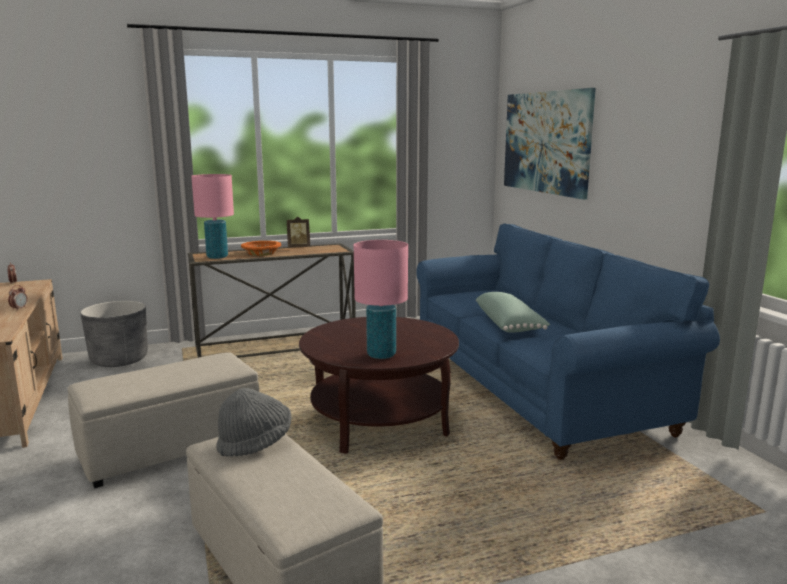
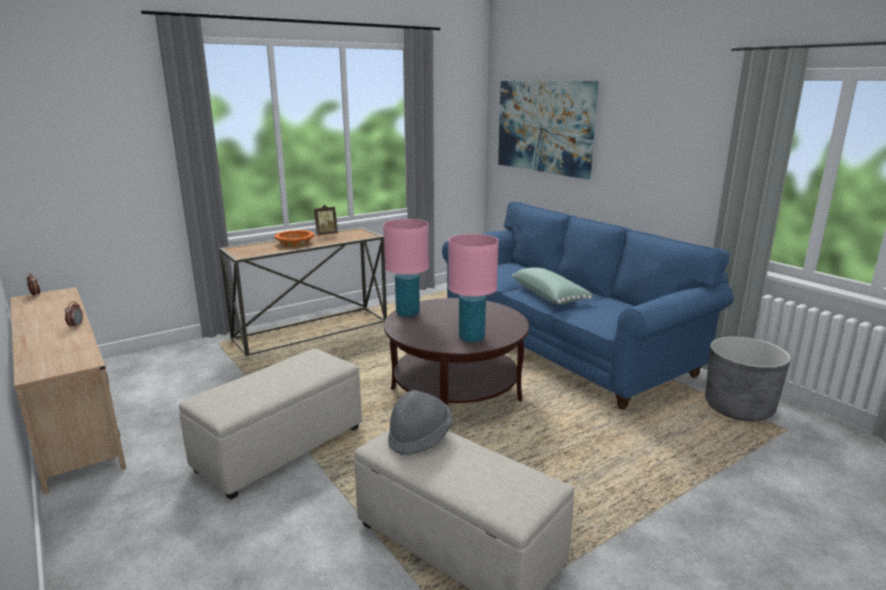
camera: 15 degrees left, 5 degrees up
(119, 359) = (159, 362): grey planter -> grey planter (738, 408)
(217, 257) = (255, 251): pink table lamp -> pink table lamp (408, 313)

